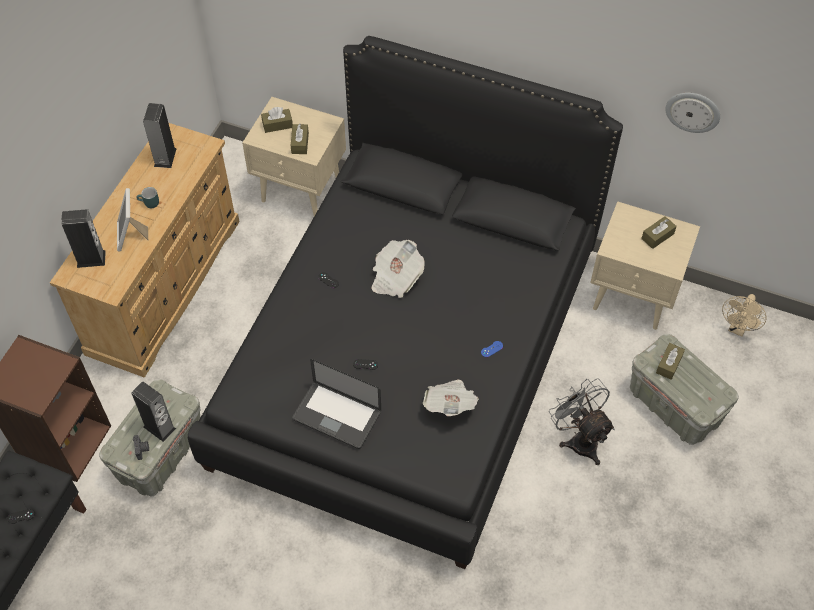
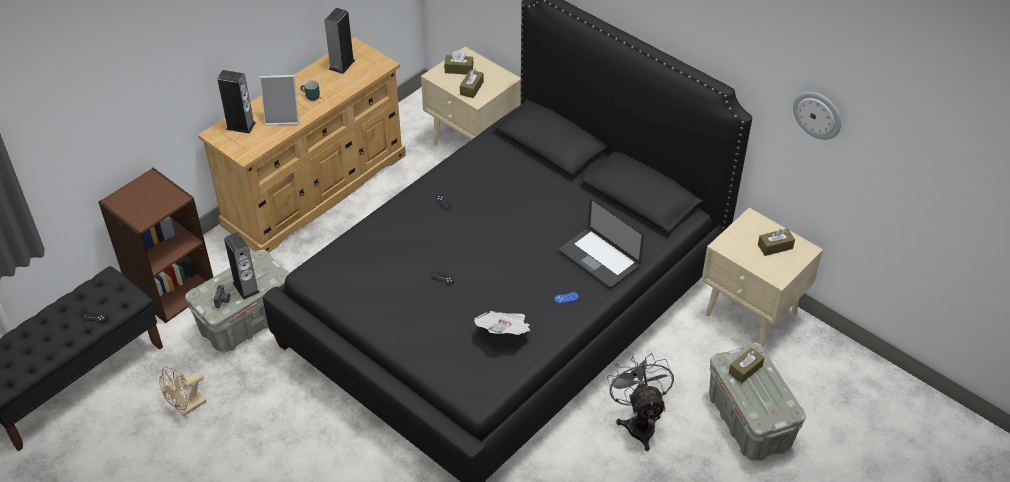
camera: 20 degrees right, 10 degrees down
(131, 236) = (283, 117): picture frame -> picture frame turned 105 degrees counterclockwise
(336, 416) = (396, 311): laptop -> laptop (599, 259)
(395, 277) = (505, 216): newspaper -> none
(738, 328) = (847, 372): beige fan -> beige fan (186, 407)

